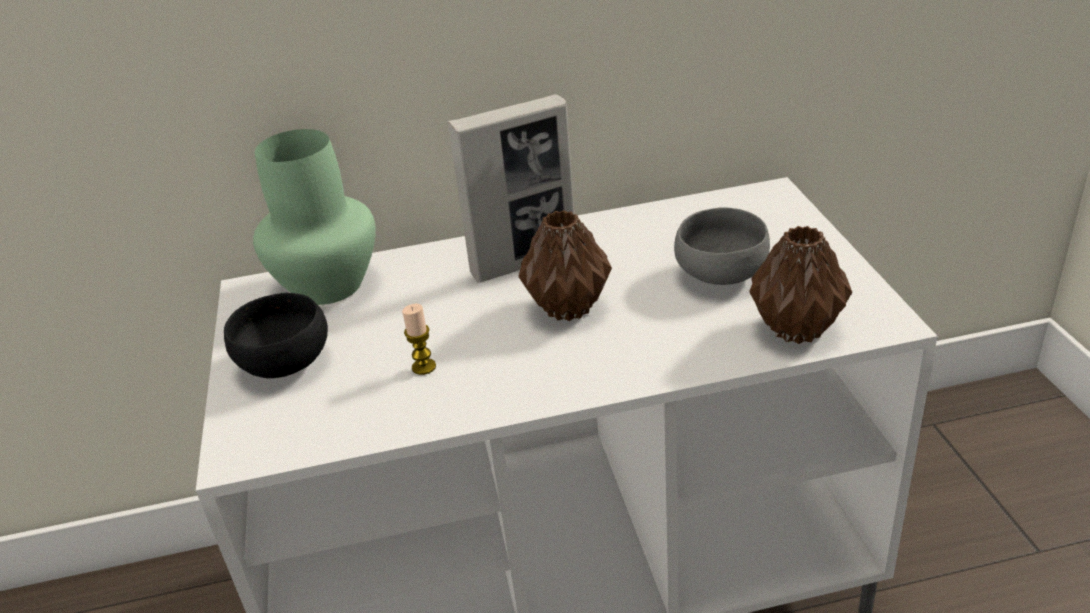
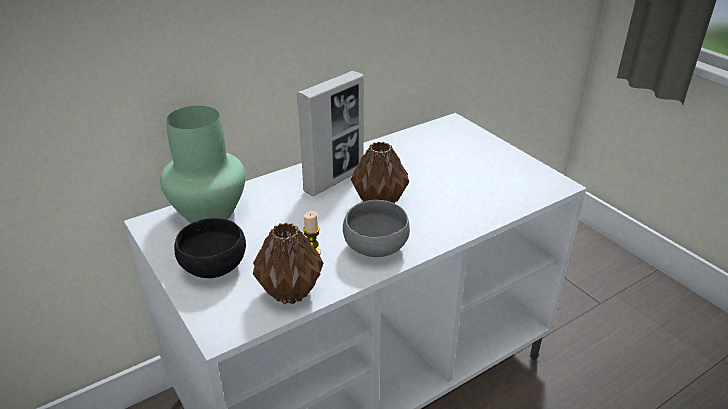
camera: 25 degrees left, 0 degrees up
(721, 276) = (456, 172): grey bowl -> grey bowl (376, 248)
(798, 329) = (516, 195): brown vase -> brown vase (291, 292)

